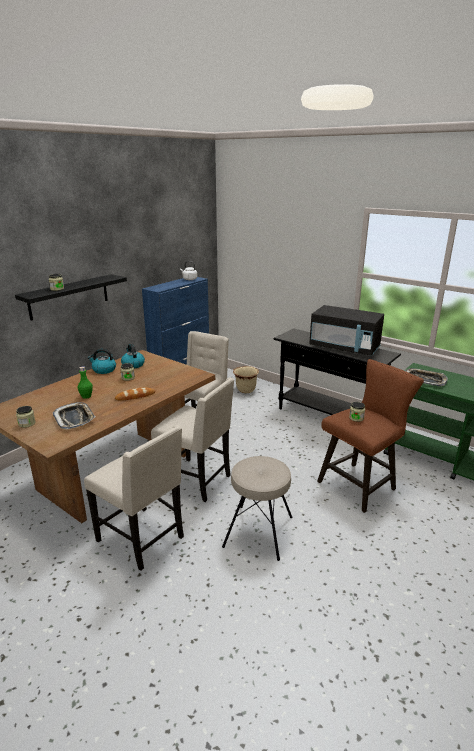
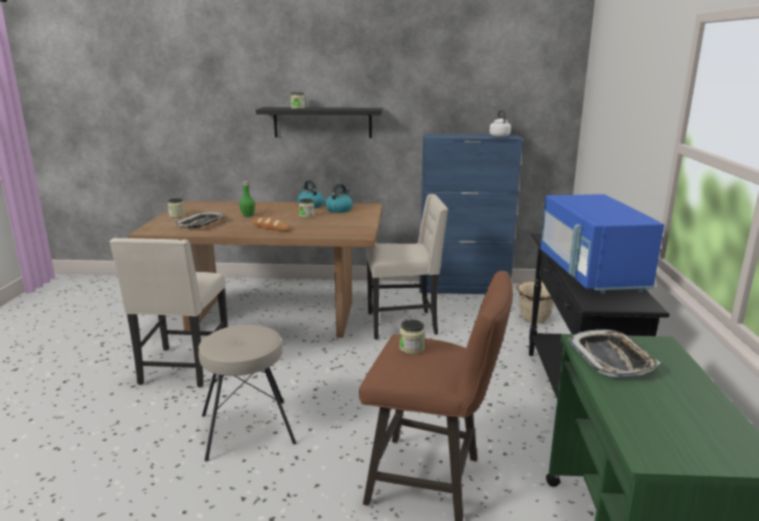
camera: 55 degrees right, 5 degrees down
(196, 481) = (302, 359): beige chair -> none
(344, 348) = (591, 273): black microwave -> blue microwave

